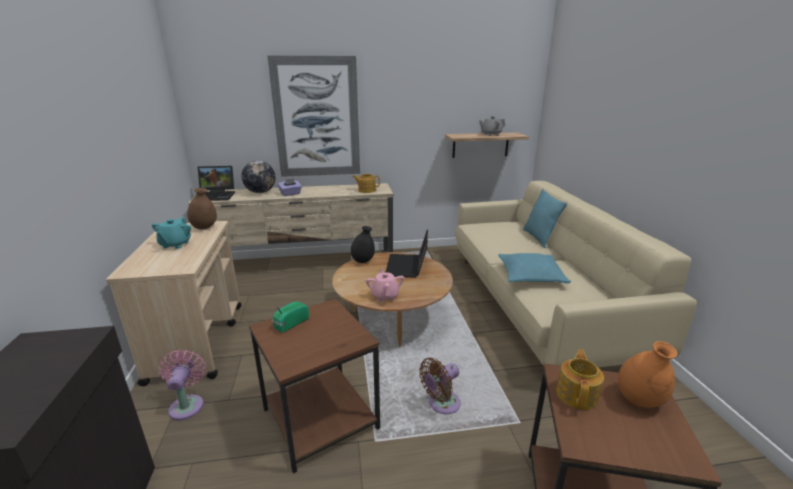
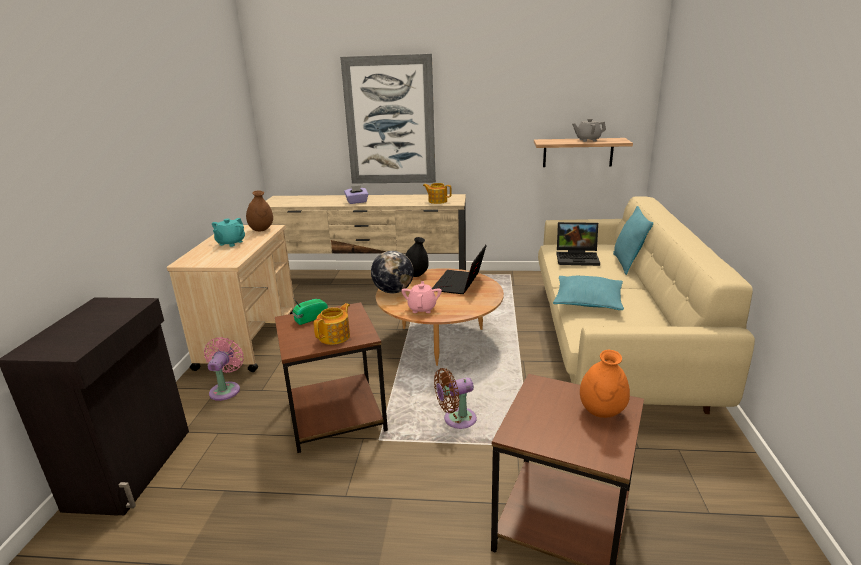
camera: 15 degrees right, 0 degrees up
(216, 195) = (285, 201): laptop -> laptop (578, 258)
(260, 192) = (328, 199): globe -> globe (393, 291)
(577, 394) = (542, 400): teapot -> teapot (335, 336)

